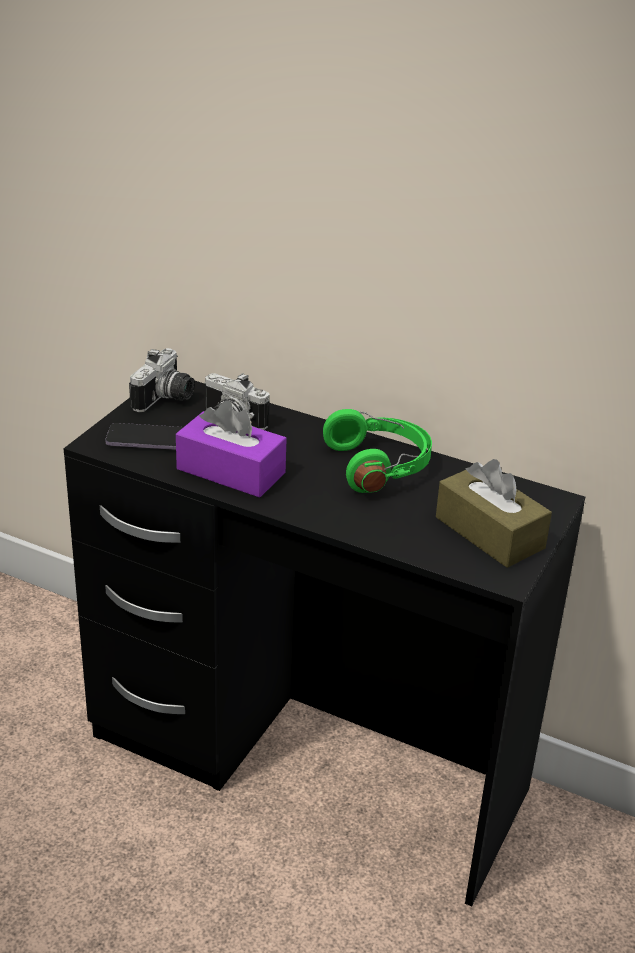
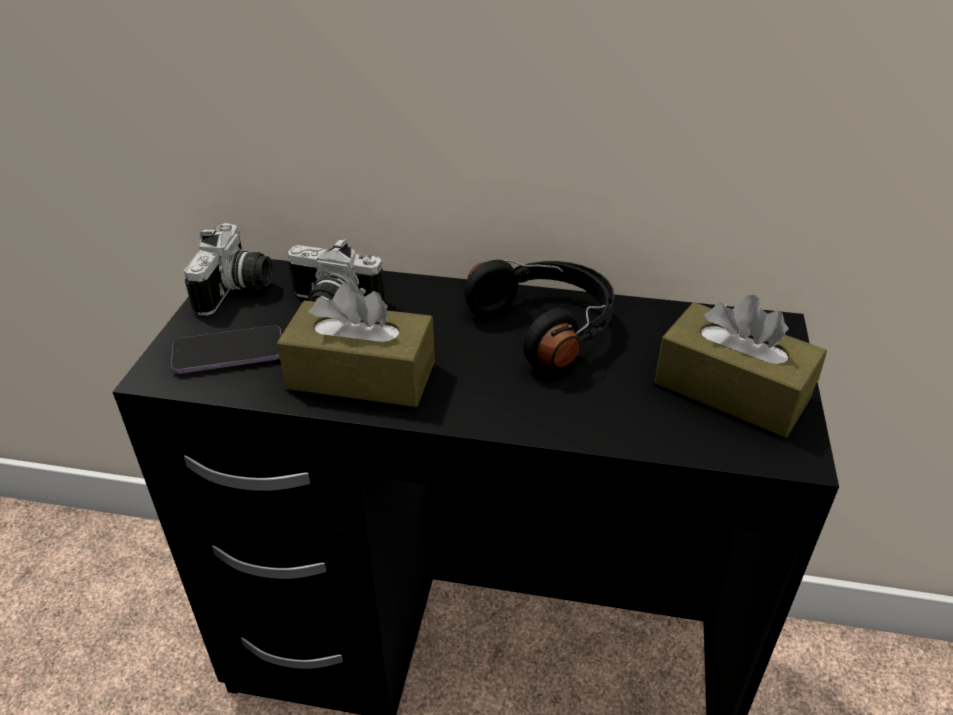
camera: 15 degrees left, 5 degrees up
(231, 471) = (361, 375): purple tissue box -> brown tissue box
(380, 466) = (547, 325): green headphones -> black headphones

